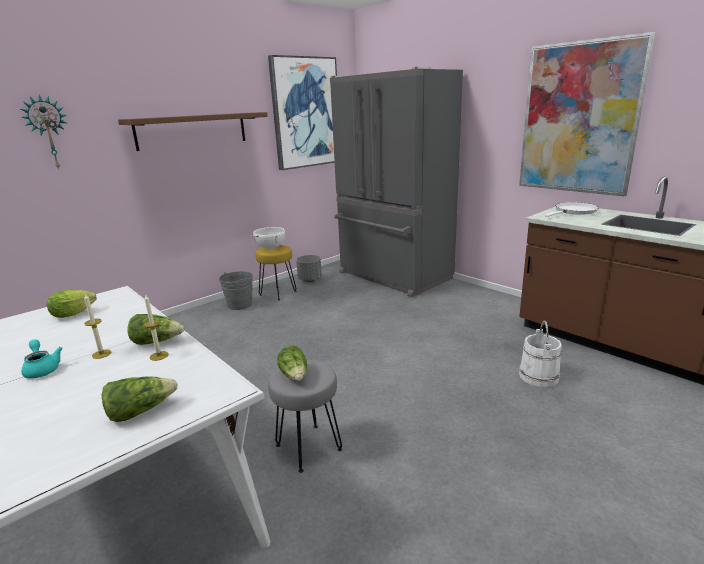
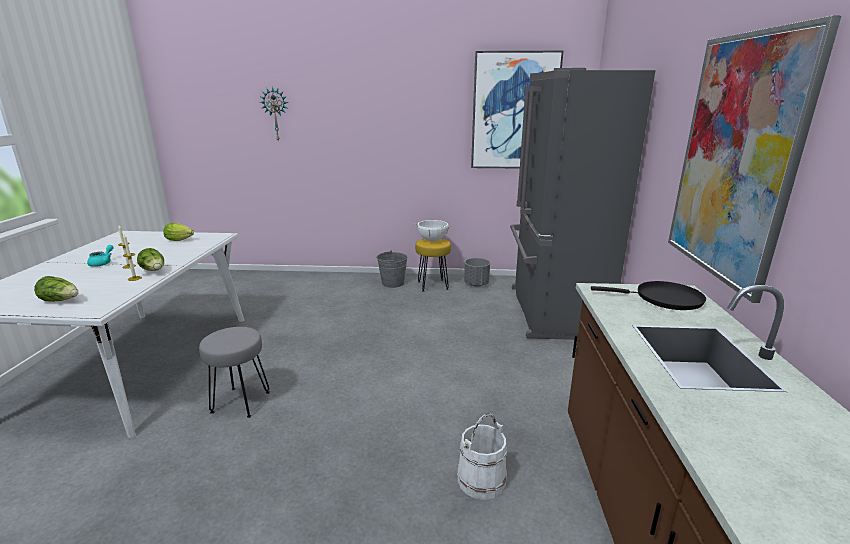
camera: 45 degrees right, 0 degrees up
(192, 130) = (385, 121): brown shelf -> none
(295, 375) = (225, 336): lettuce -> none
(574, 211) = (664, 299): white frying pan -> black frying pan

